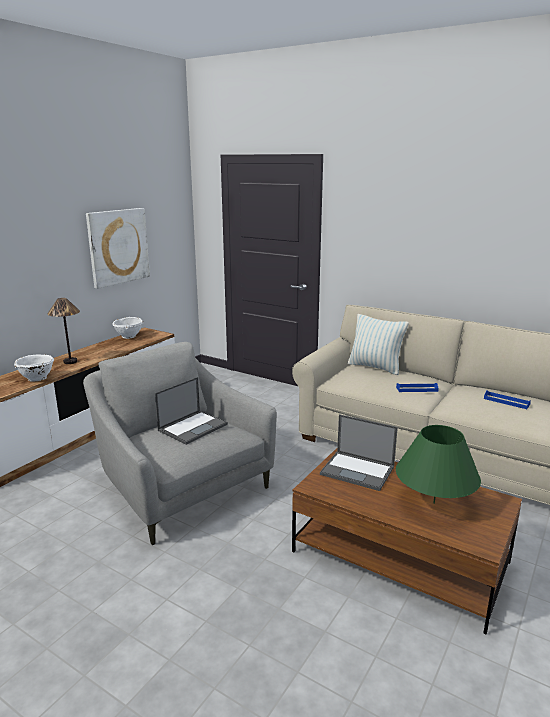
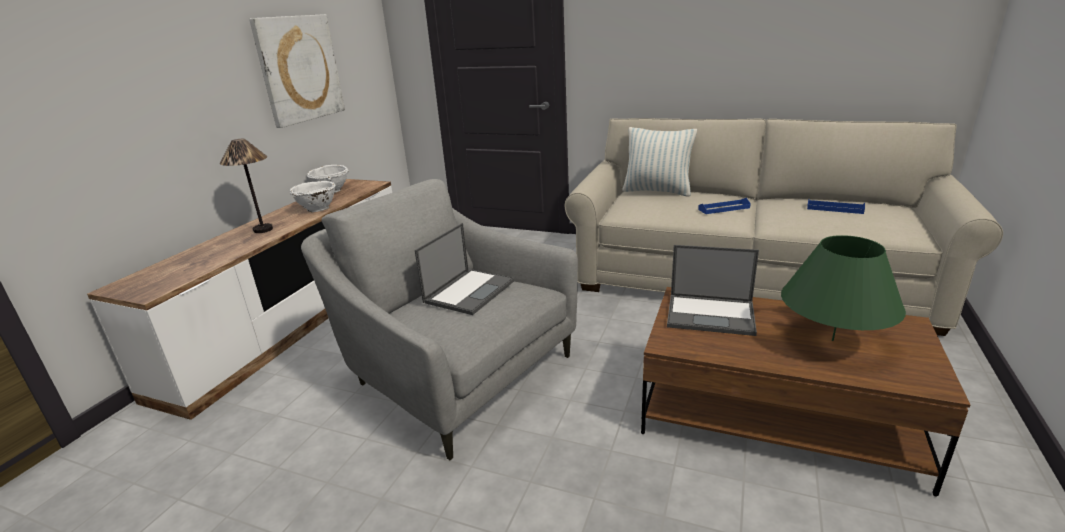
camera: 10 degrees left, 5 degrees up
(36, 378) = (221, 256): white bowl -> white bowl (317, 209)

